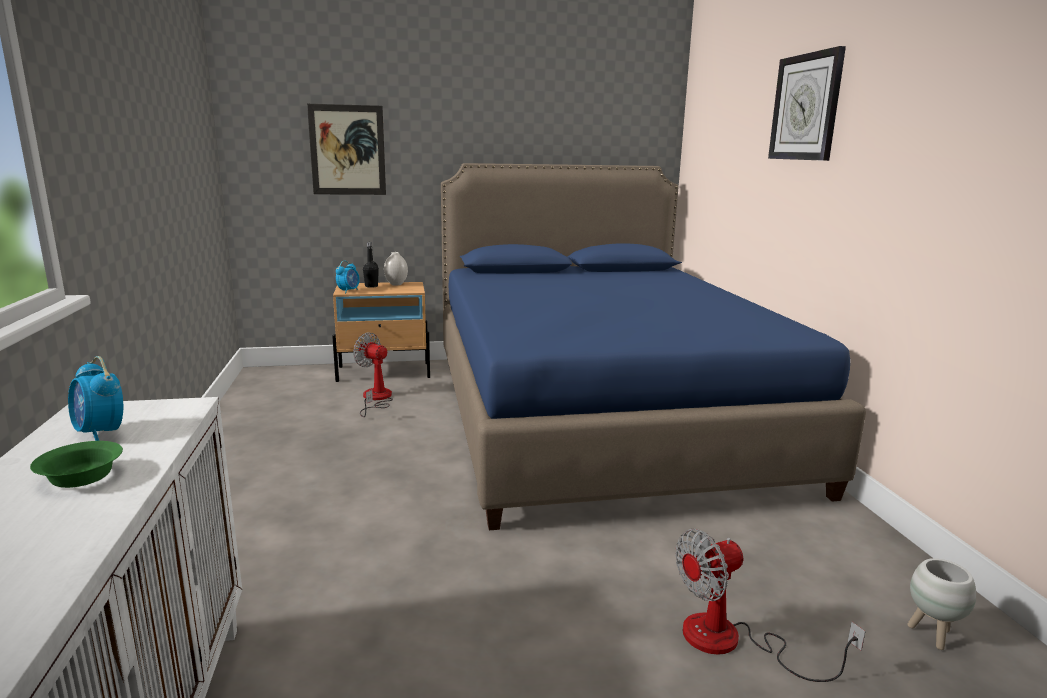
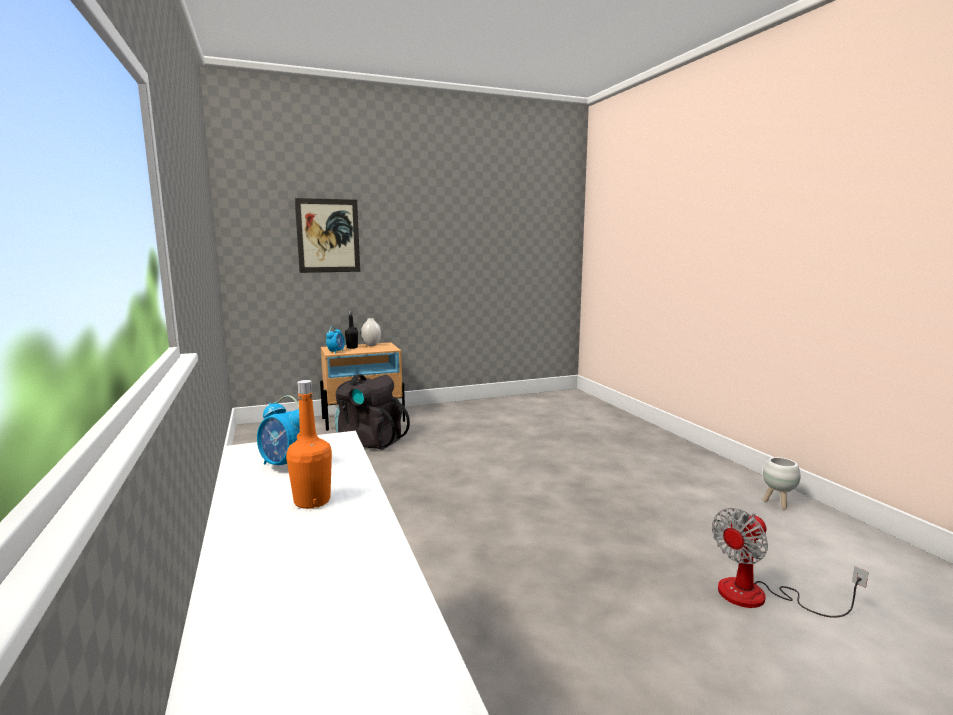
camera: 10 degrees left, 5 degrees down
(79, 477) = (312, 501): green bowl -> orange bottle
(376, 399) = (369, 441): fan -> black backpack
(598, 415) = (557, 439): blue bed -> none
(806, 107) = (704, 196): wall clock -> none
(932, 635) = (890, 573): white planter -> white planter (778, 504)

